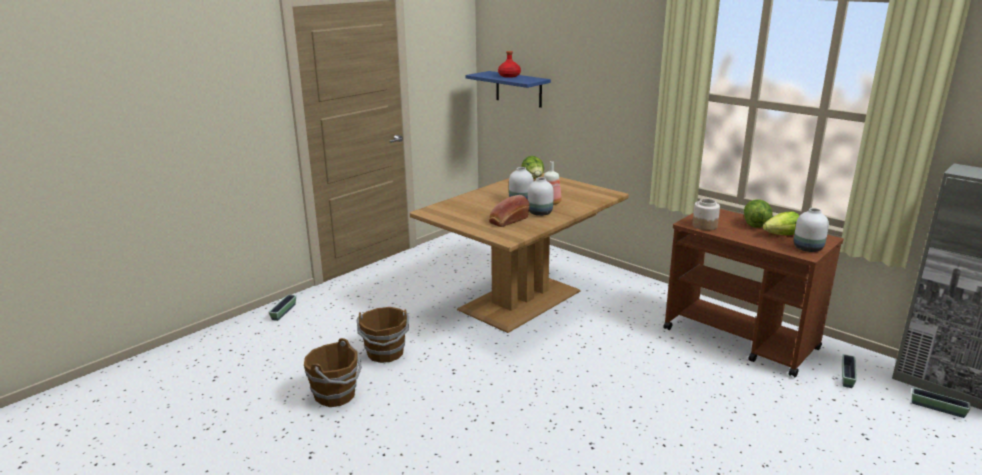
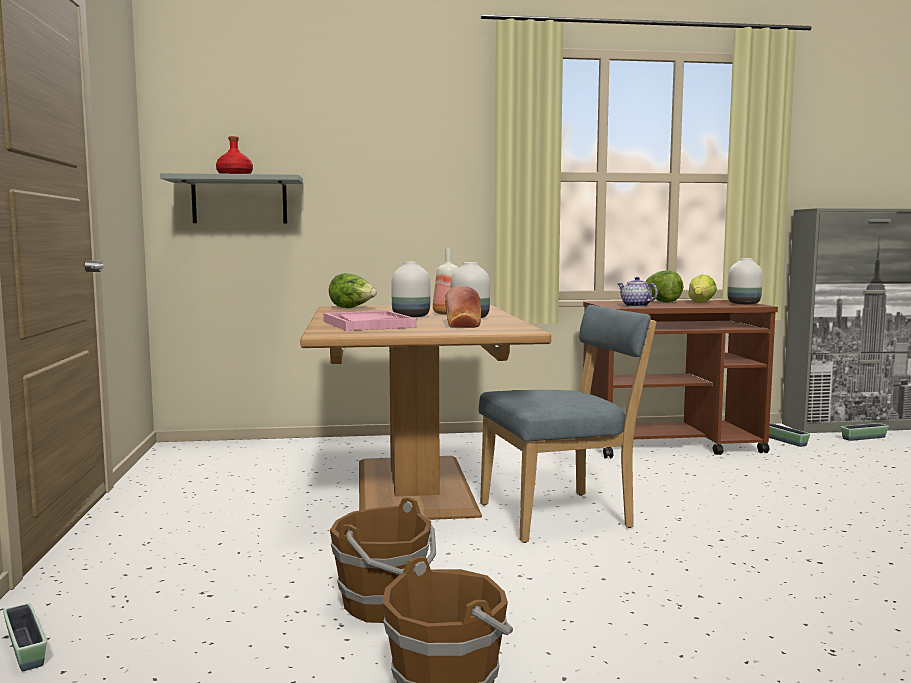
camera: 50 degrees left, 15 degrees down
(472, 205) = (368, 324): none -> pink tray
(518, 89) = (239, 200): blue shelf -> grey shelf
(544, 351) = (562, 515): none -> blue chair
(704, 226) = (635, 306): jar -> teapot

